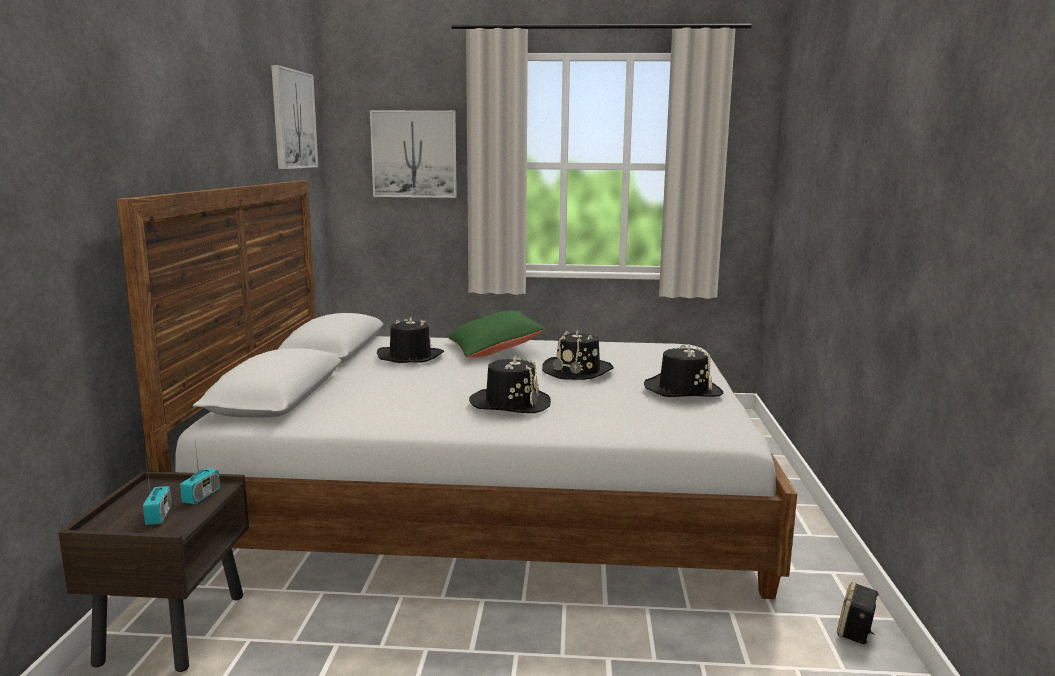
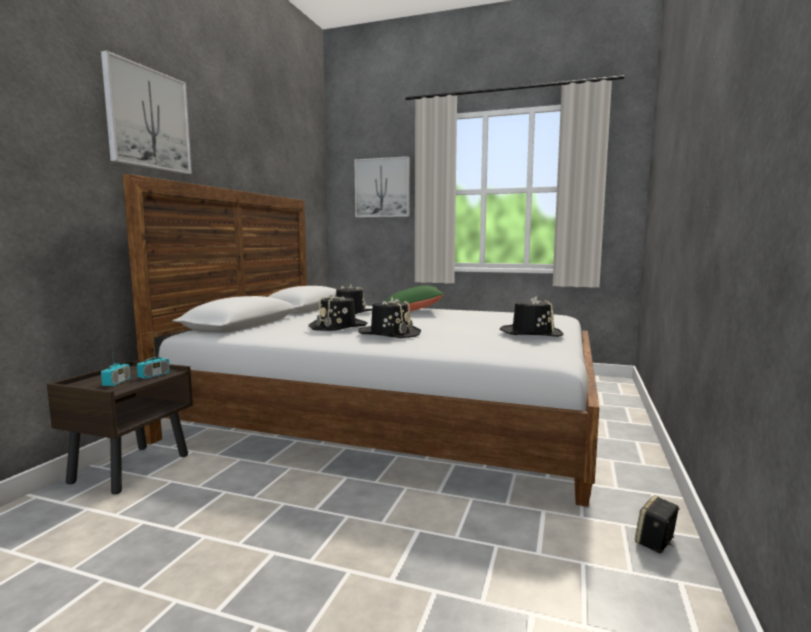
camera: 15 degrees right, 5 degrees down
(293, 119) = (298, 162): picture -> picture (148, 119)
(578, 371) = (460, 322): black hat -> black hat (338, 327)

